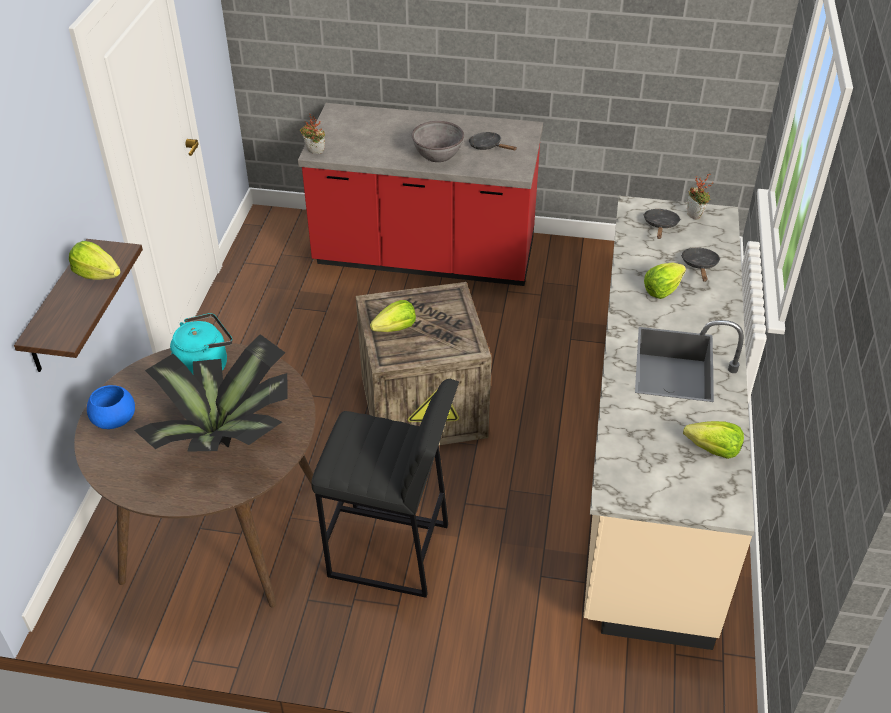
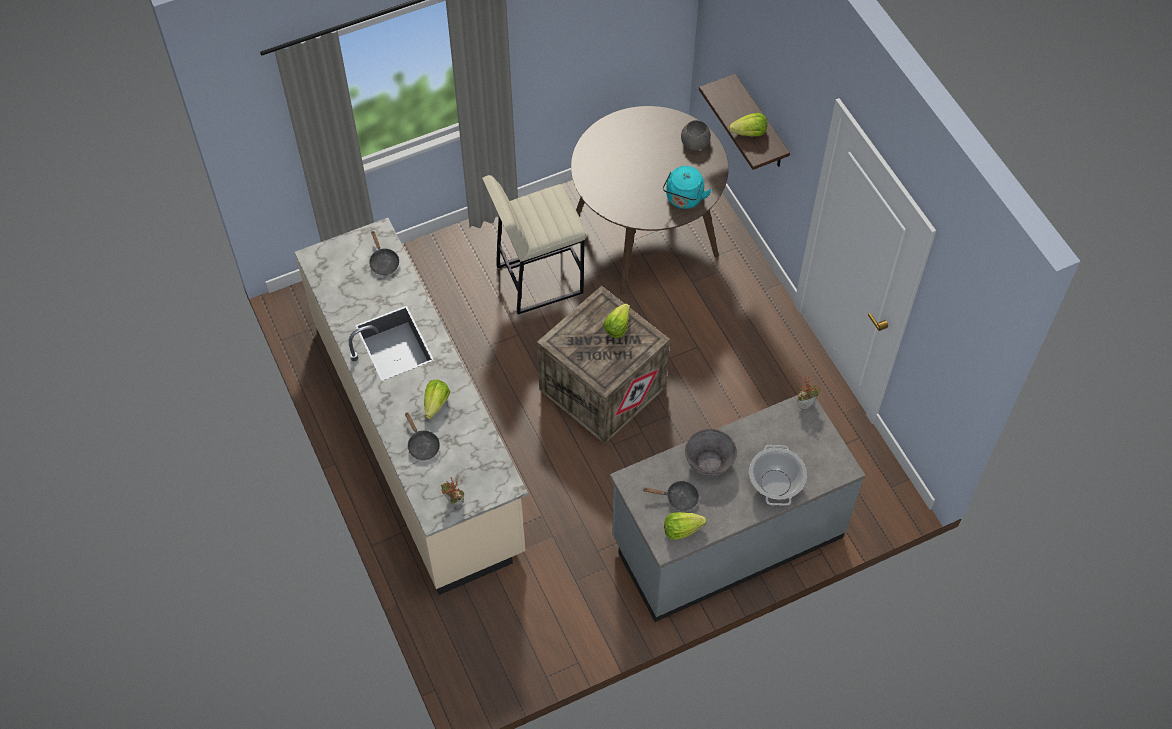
camera: 145 degrees right, 15 degrees up
(115, 418) = (694, 143): blue bowl -> grey bowl
(227, 436) = (623, 167): potted plant -> none
(392, 551) = (537, 280): black stool -> beige stool
(400, 124) = (775, 484): none -> cooking pot
(425, 255) = (726, 537): red counter -> grey counter
(660, 225) = (474, 474): black frying pan -> black frying pan (383, 262)
(713, 450) = (339, 290): lettuce -> lettuce (681, 529)

